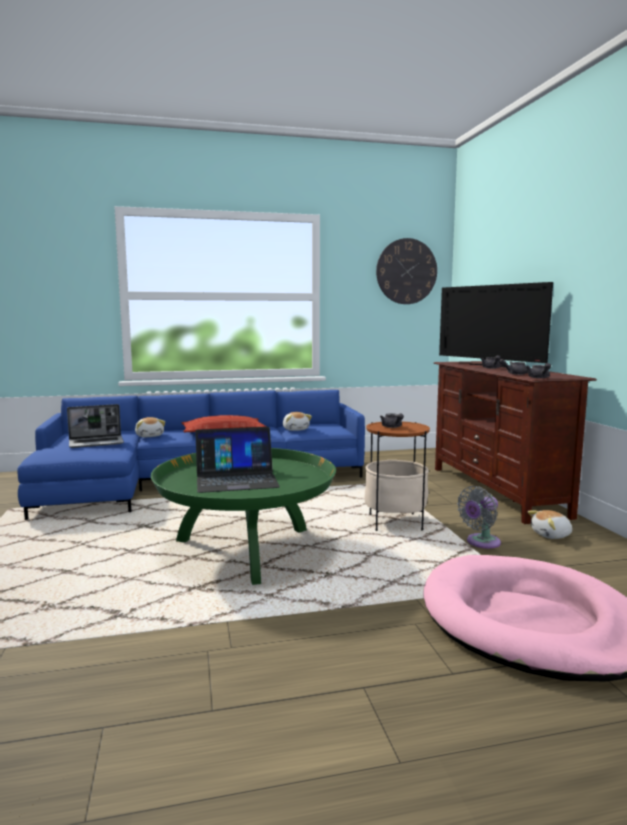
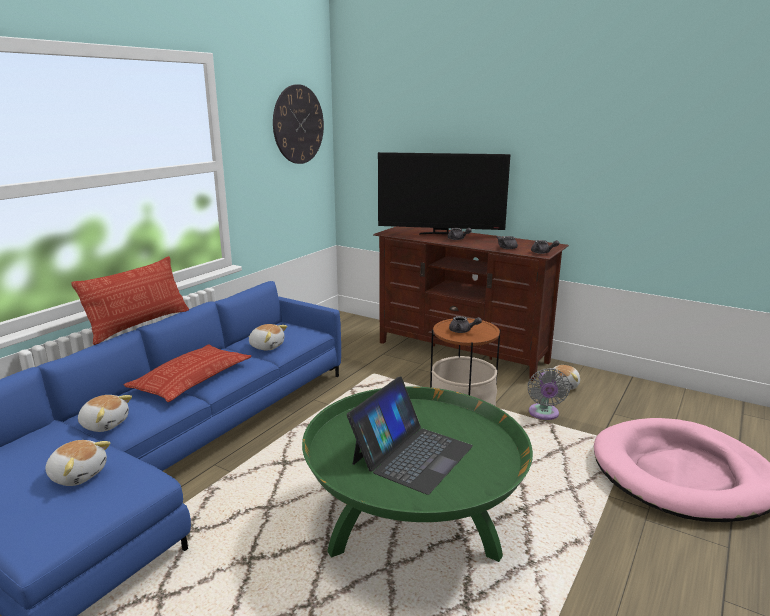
camera: 45 degrees left, 10 degrees up
(97, 443) = (78, 474): laptop -> plush toy
(214, 392) = (139, 325): none -> pillow

